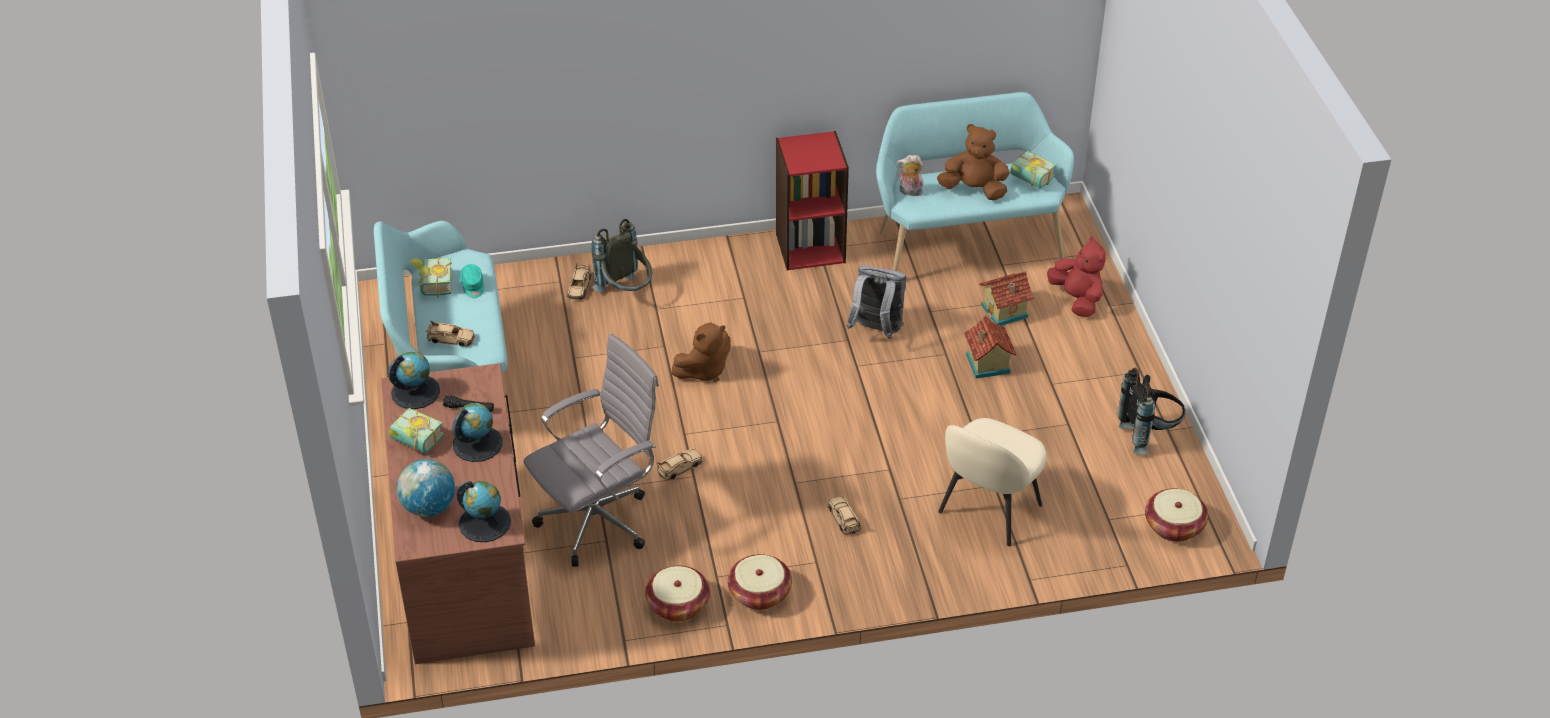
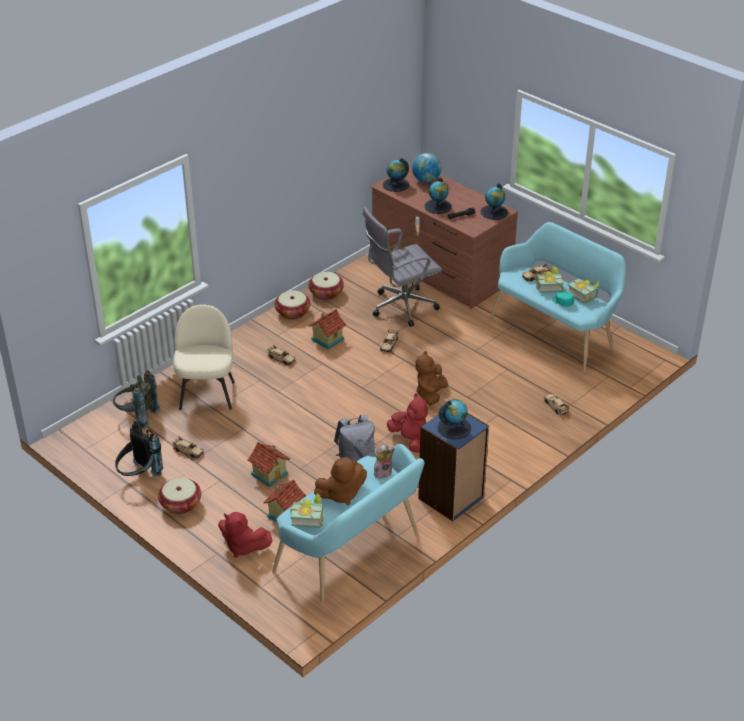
camera: 145 degrees right, 5 degrees down
(414, 443) = (465, 196): book -> book (548, 286)
(600, 520) = (400, 307): grey office chair -> grey office chair turned 45 degrees clockwise
(626, 292) = (526, 416): grey backpack -> grey backpack (136, 416)
(754, 519) = (327, 339): none -> toy house
(787, 327) = (411, 440): none -> red plush toy
(810, 247) = (451, 498): red bookcase -> blue bookcase
(814, 150) = (454, 428): none -> globe
(1067, 439) = (188, 451): none -> beige toy car
(1173, 526) = (96, 431): basket -> basket (181, 504)

